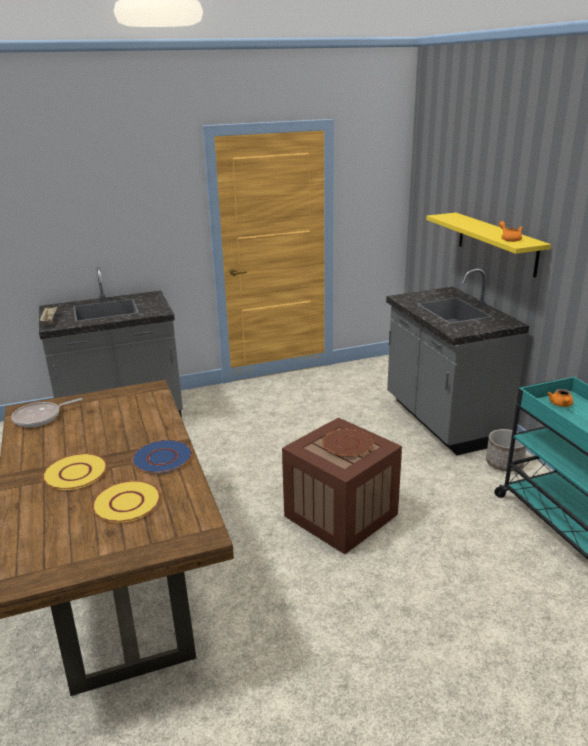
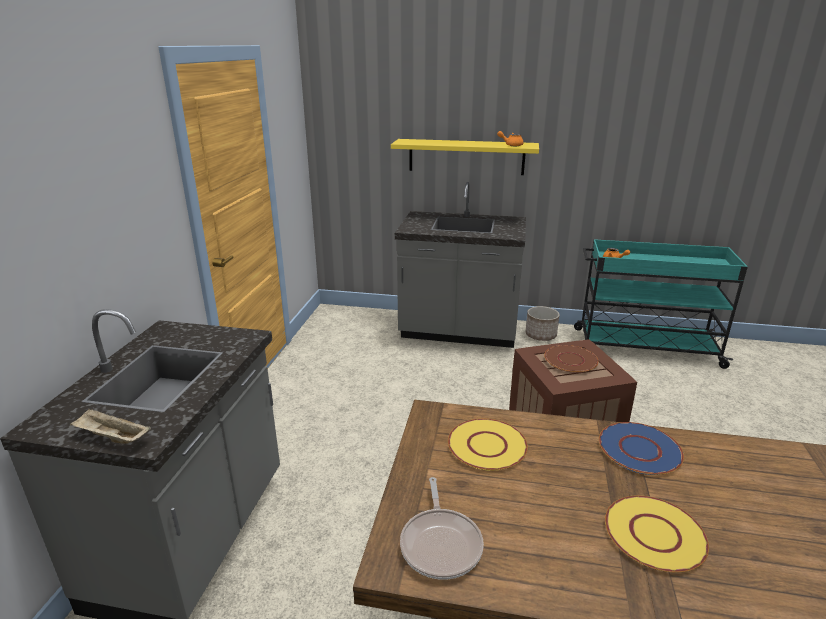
camera: 60 degrees left, 0 degrees up
(127, 503) = (747, 501): yellow plate -> yellow plate (487, 445)

